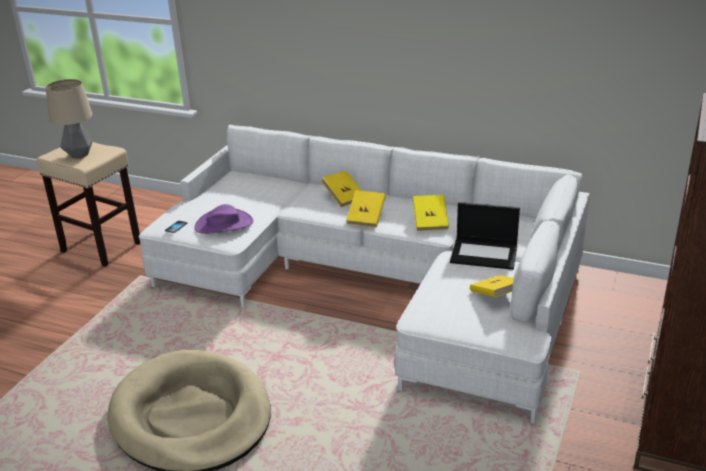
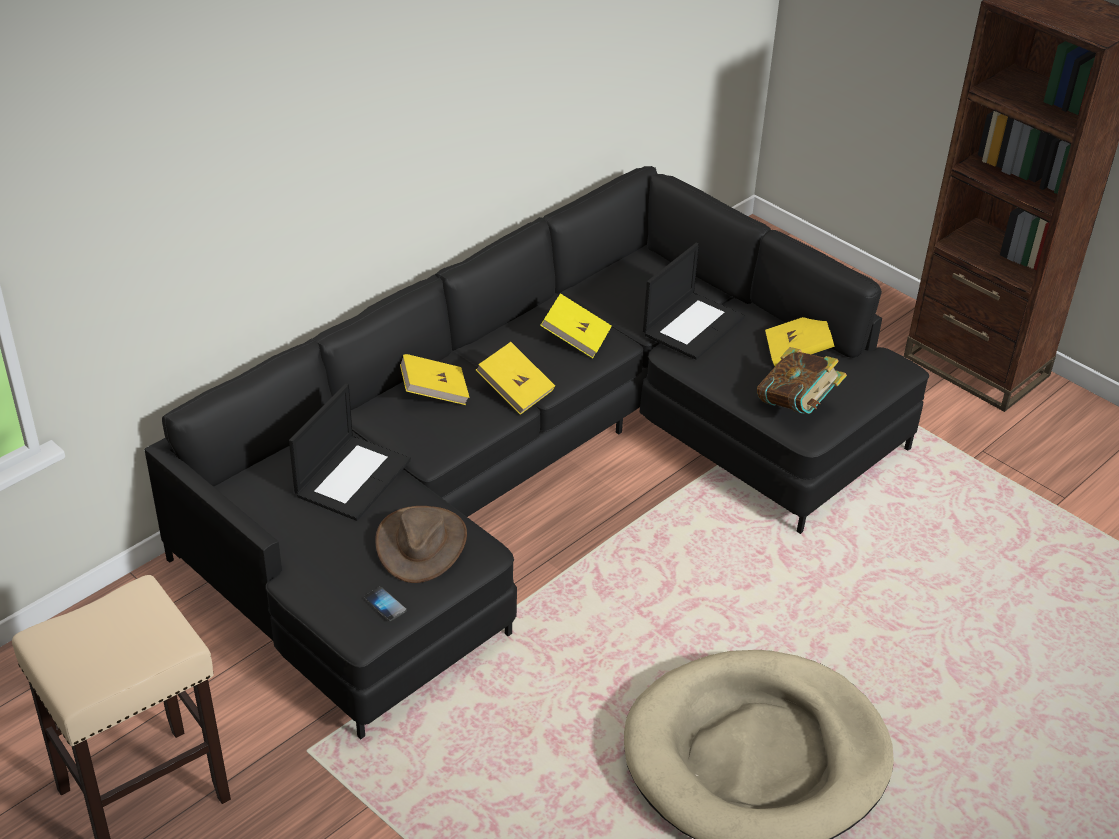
camera: 70 degrees left, 10 degrees up
(79, 155) = (119, 645): table lamp -> none
(224, 224) = (421, 544): purple hat -> brown hat
(262, 196) = (352, 477): none -> laptop
(378, 283) = (541, 471): white sofa -> black sofa
(438, 308) = (797, 405): none -> book

